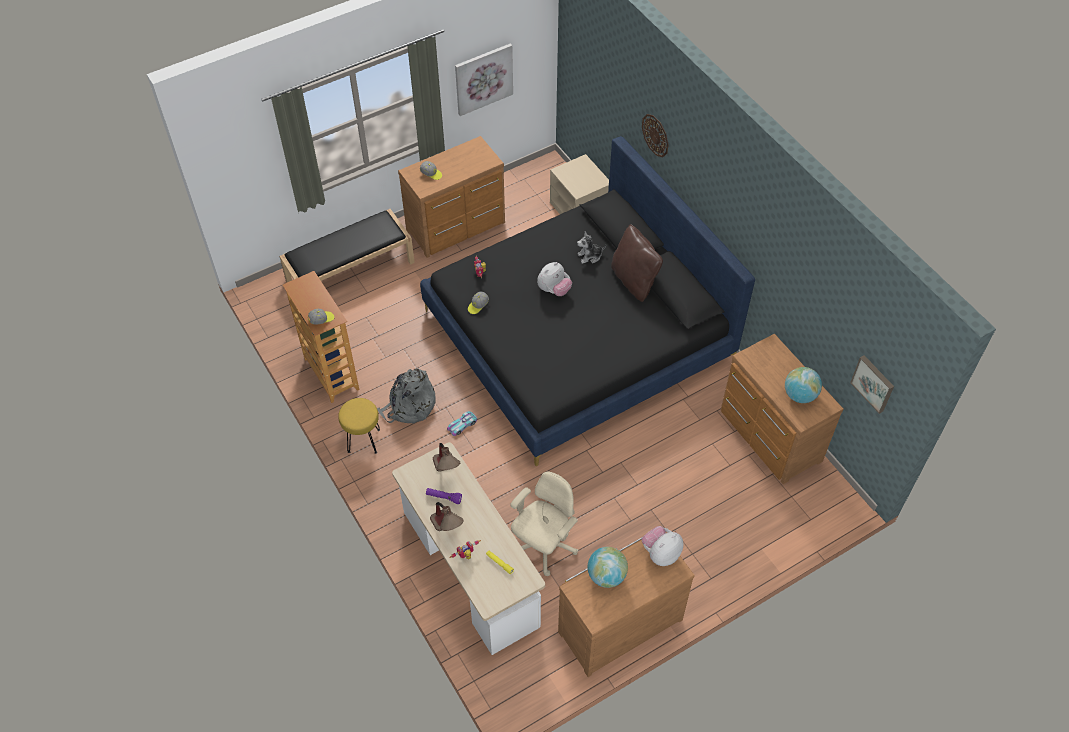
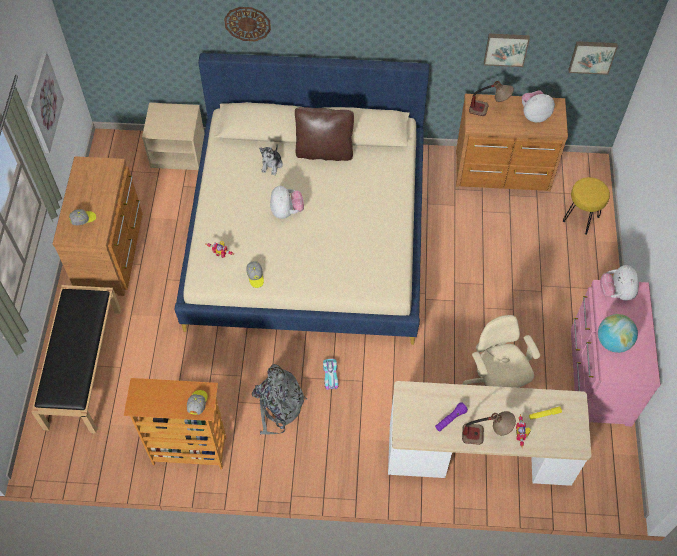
camera: 55 degrees left, 5 degrees up
(364, 441) = (286, 464): yellow stool -> yellow stool (581, 219)
(447, 471) = (425, 401): table lamp -> table lamp (488, 111)
(577, 335) = (308, 235): black bed -> beige bed
(617, 623) = (598, 376): brown dresser -> pink dresser
(800, 395) = (534, 115): globe -> plush toy
(813, 315) = (506, 48): none -> picture

